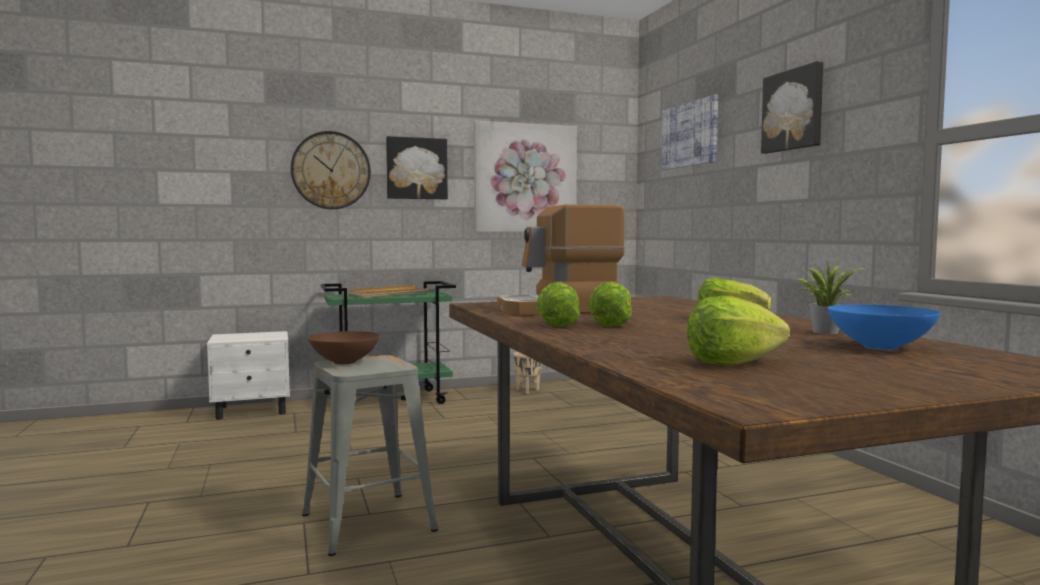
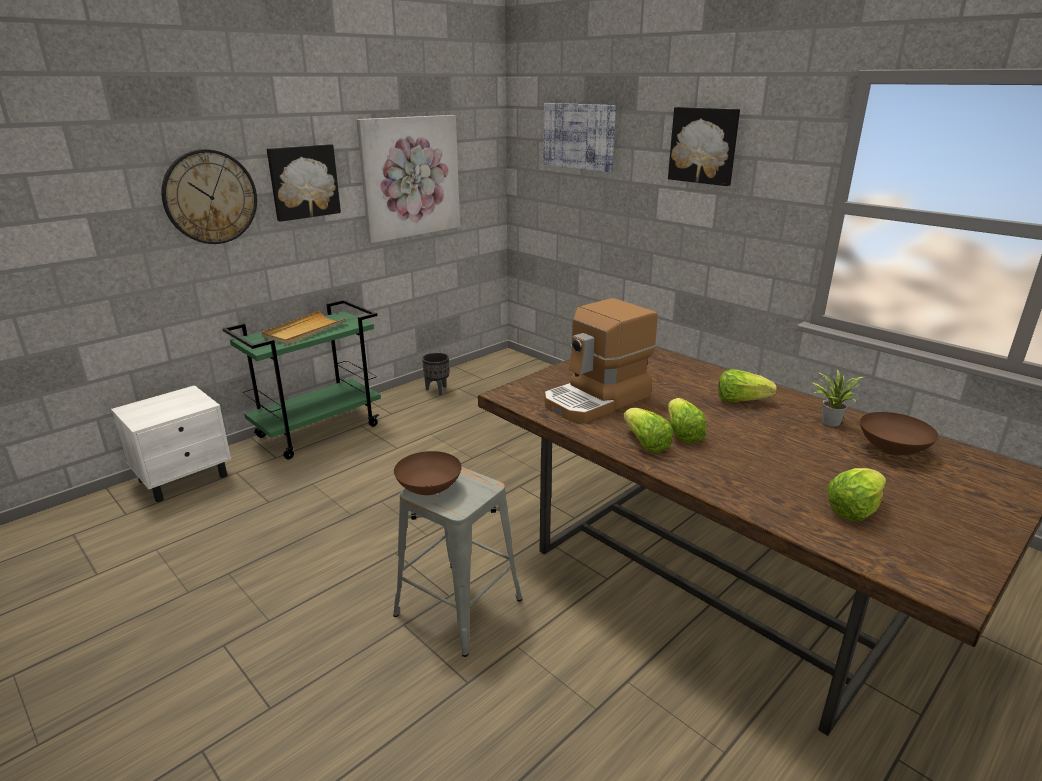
camera: 25 degrees left, 20 degrees up
(528, 391) = (437, 390): beige planter -> black planter
(881, 347) = (892, 450): blue bowl -> brown bowl

